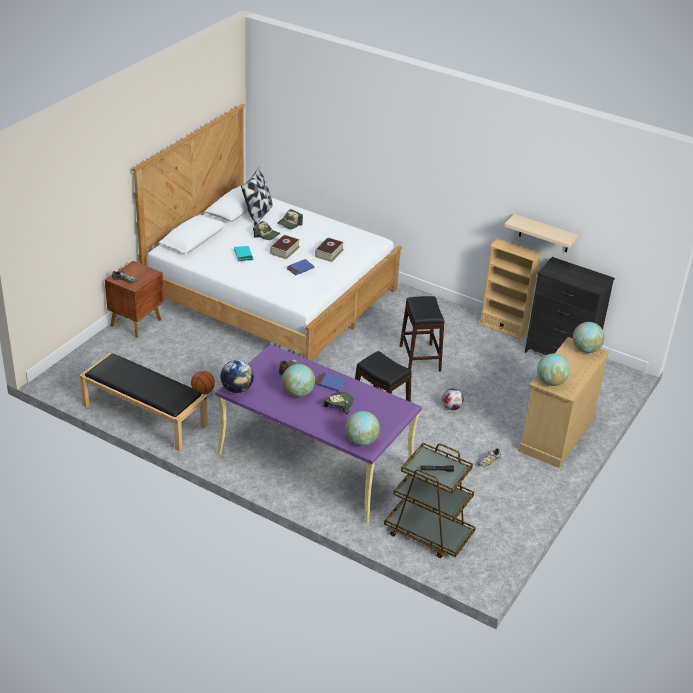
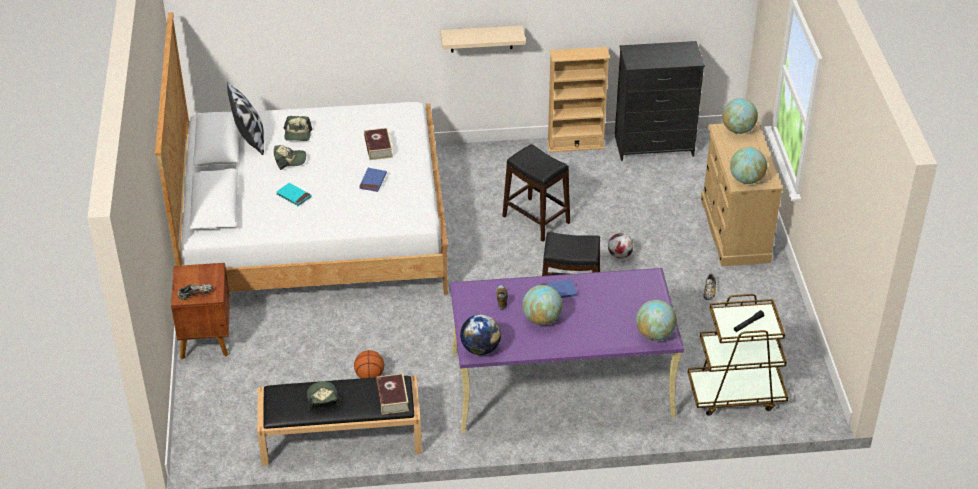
camera: 35 degrees left, 5 degrees up
(285, 250) = (331, 168): book -> book (392, 398)
(338, 405) = (592, 309): cap -> cap (323, 399)
(544, 234) = (605, 24): beige shelf -> beige shelf (481, 39)

